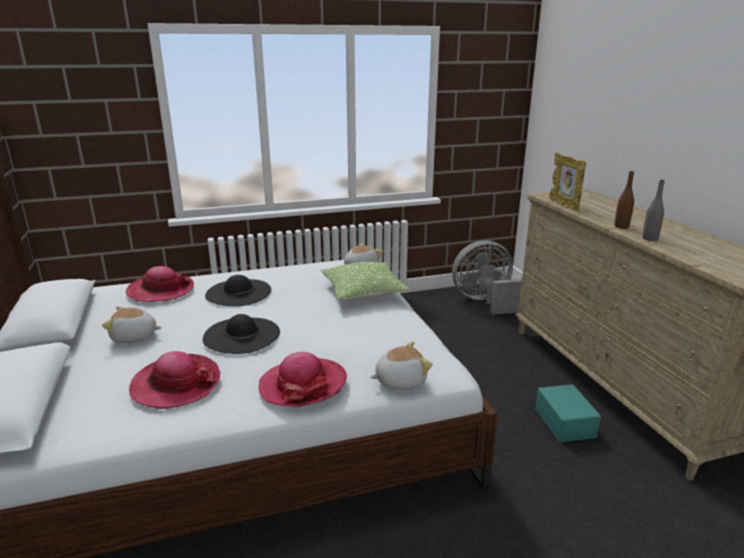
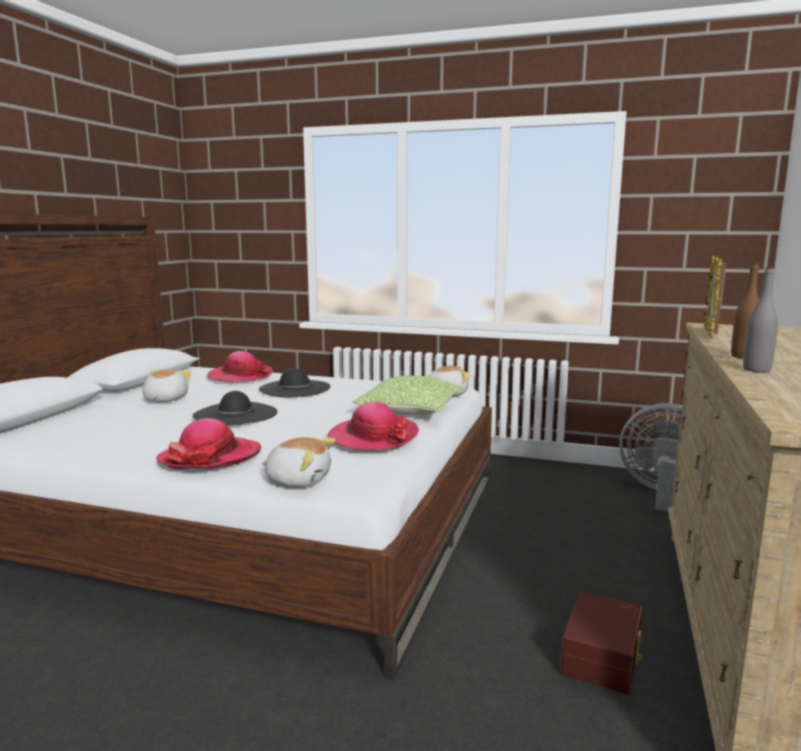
camera: 35 degrees right, 10 degrees down
(134, 337) = (165, 399): plush toy -> plush toy turned 60 degrees clockwise
(176, 384) = (128, 432): hat -> hat (373, 437)
(566, 422) = (604, 657): turquoise storage box -> brown storage box

